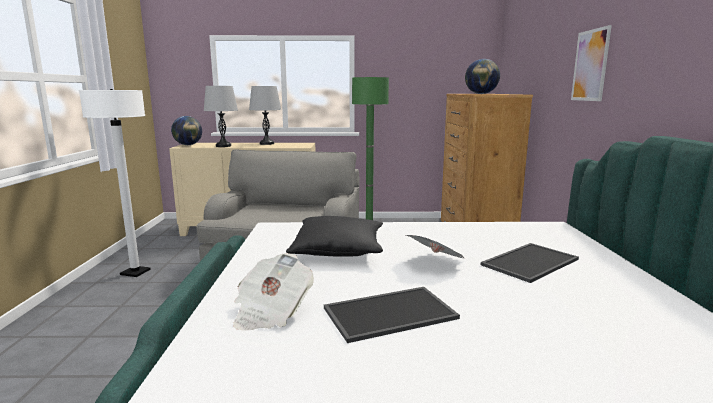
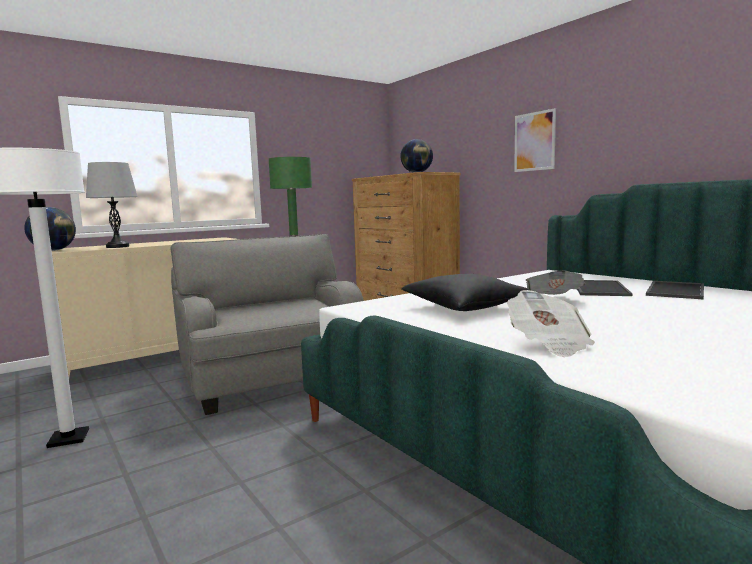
camera: 35 degrees left, 5 degrees down
(266, 144) = (169, 241): grey table lamp -> none
(390, 312) = (615, 324): tray -> tray (674, 290)

